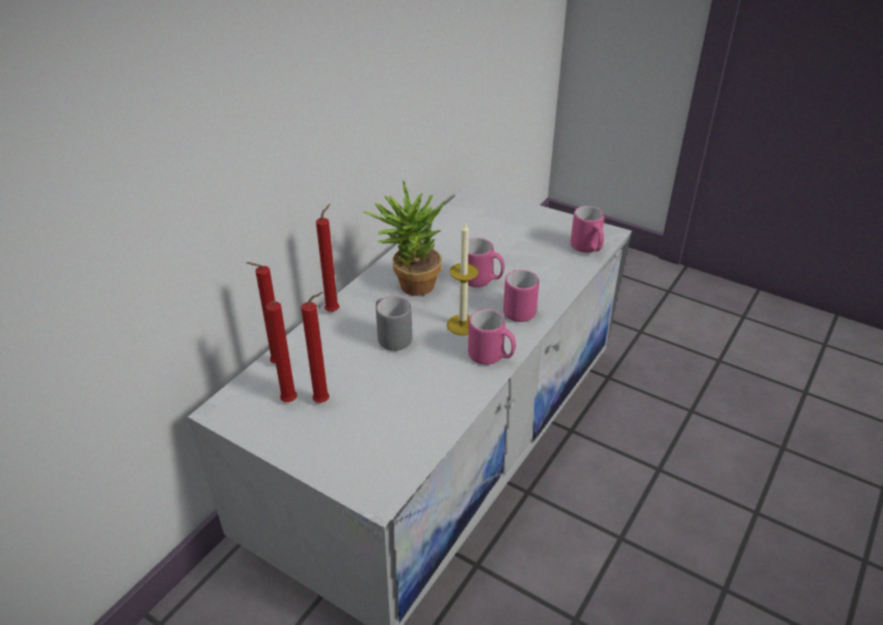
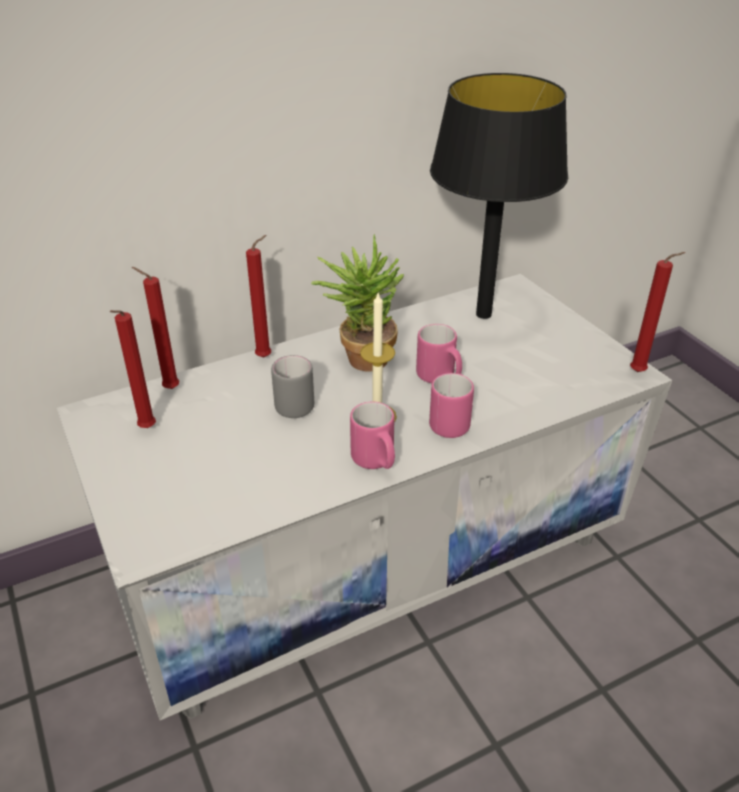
camera: 30 degrees right, 0 degrees up
(324, 401) = (177, 441): red candle -> red candle (640, 372)
(470, 224) = (483, 314): none -> black table lamp
(588, 249) = (595, 383): pink mug -> none

